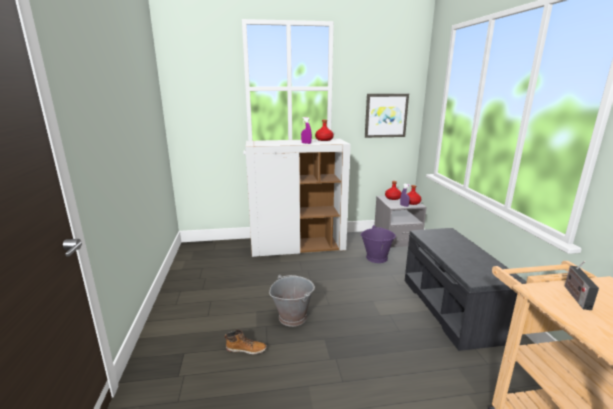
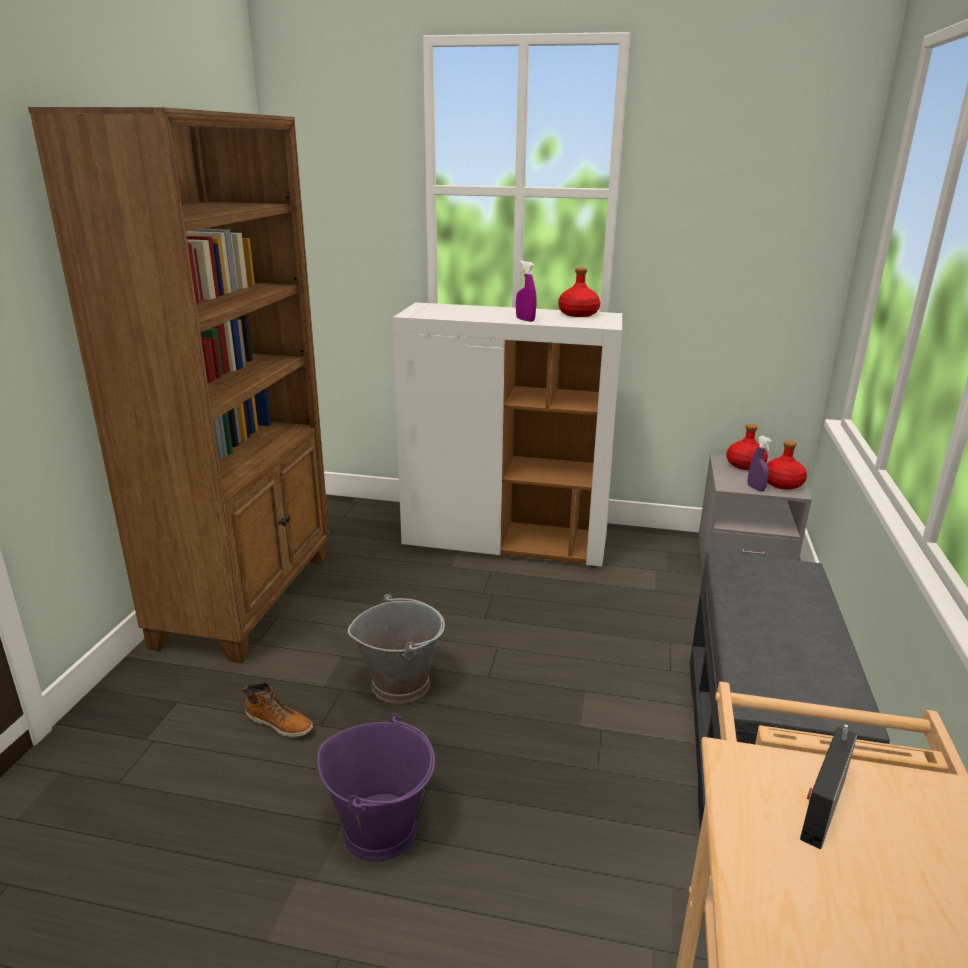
camera: 20 degrees right, 5 degrees up
(189, 295) = (248, 598): none -> brown bookcase
(376, 257) = (662, 597): purple bucket -> purple bucket (381, 829)
(386, 115) = (750, 264): picture -> none

